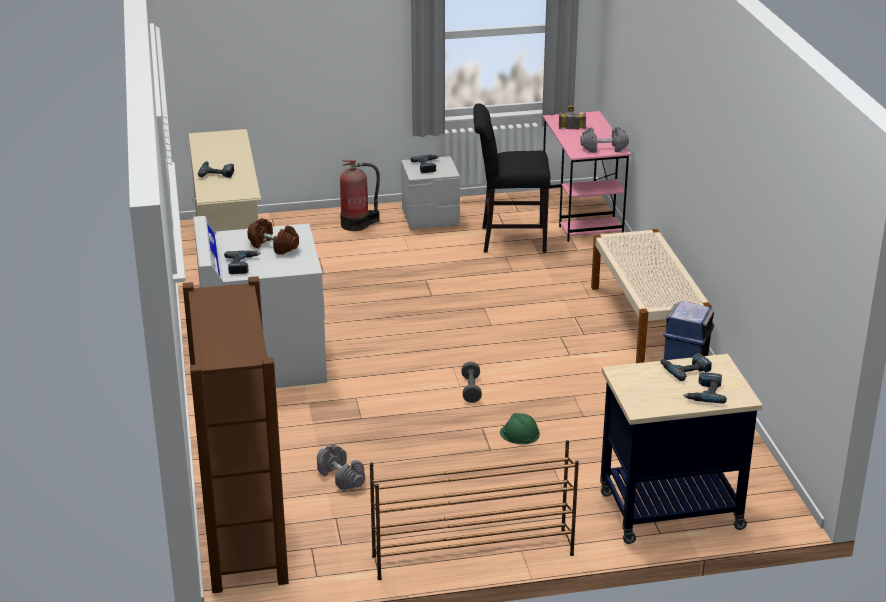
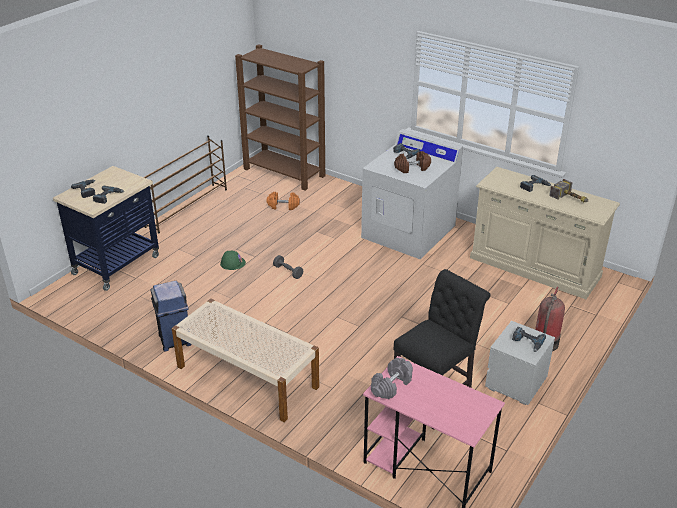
camera: 135 degrees right, 5 degrees up
(341, 477) = (283, 206): grey dumbbell -> orange dumbbell
(571, 120) = (471, 410): hammer -> hammer (571, 198)

